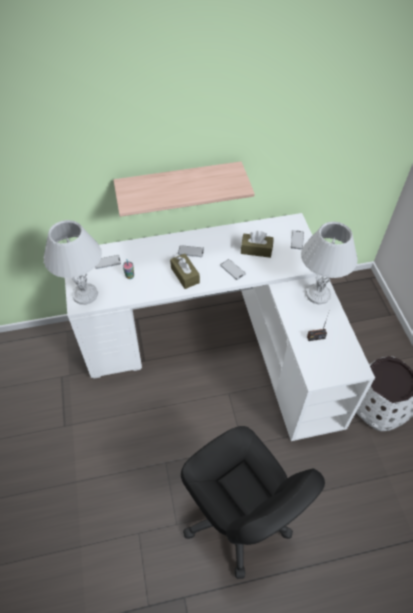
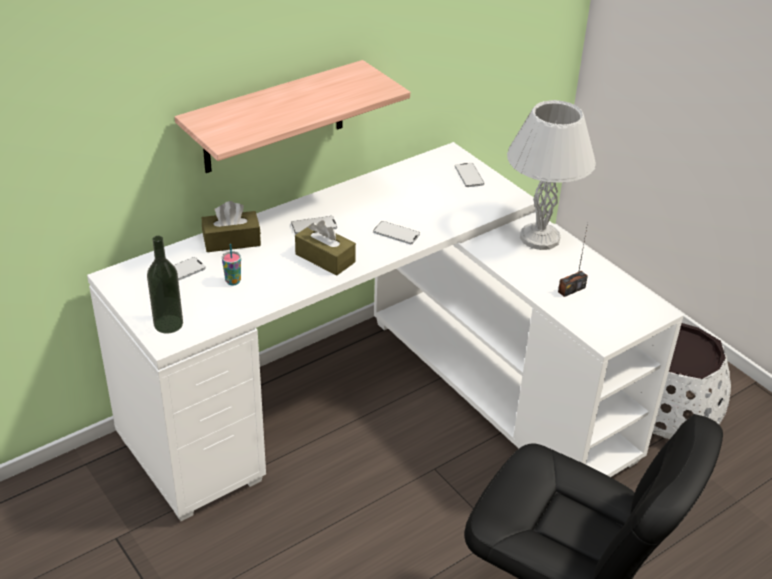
camera: 25 degrees left, 15 degrees down
(84, 294) = (168, 324): white table lamp -> bottle
(256, 250) = (416, 201): brown tissue box -> brown tissue box (231, 241)

